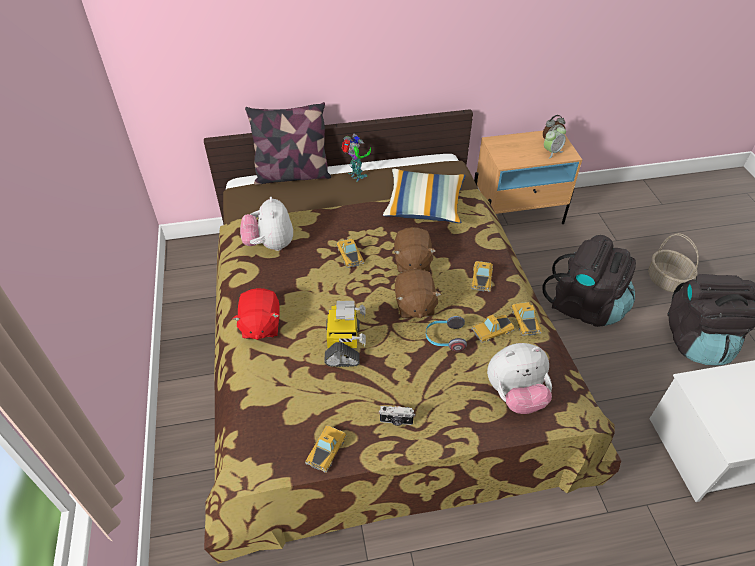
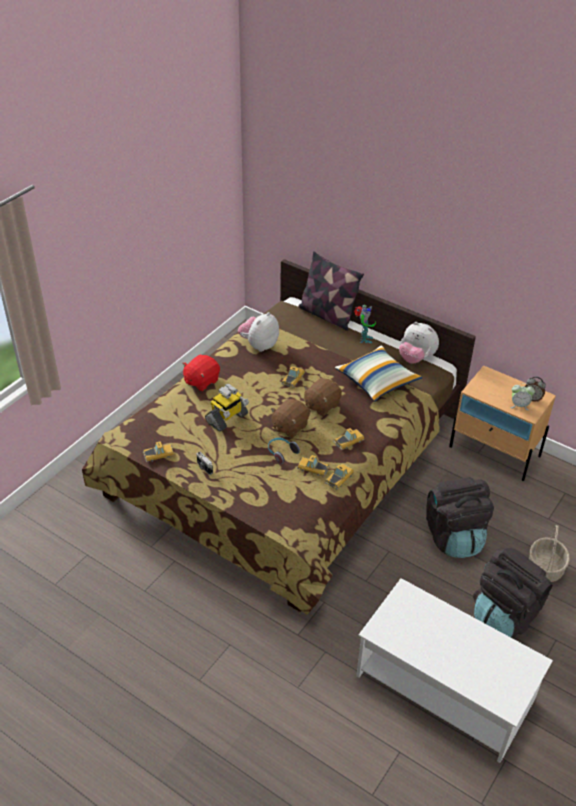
camera: 45 degrees right, 5 degrees down
(515, 395) = (278, 503): plush toy -> plush toy (416, 358)

